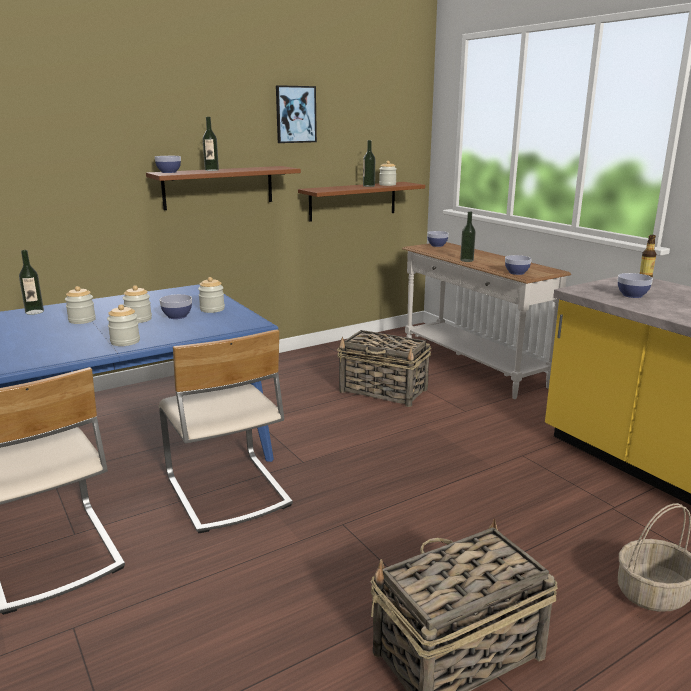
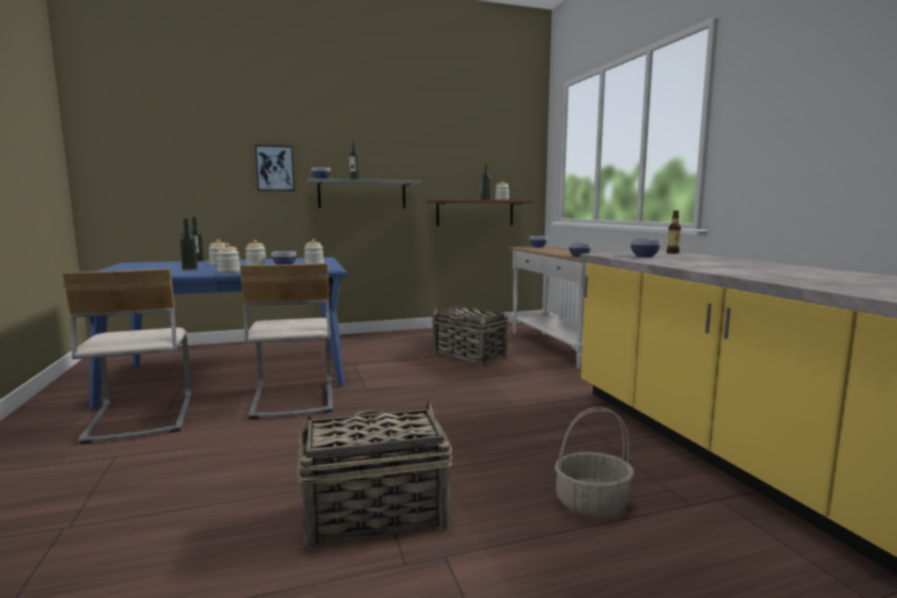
camera: 15 degrees right, 10 degrees down
(218, 187) = (362, 194): brown shelf -> grey shelf
(295, 114) = (426, 143): picture -> picture (275, 168)
(466, 260) = (548, 252): bottle -> bottle (190, 270)

